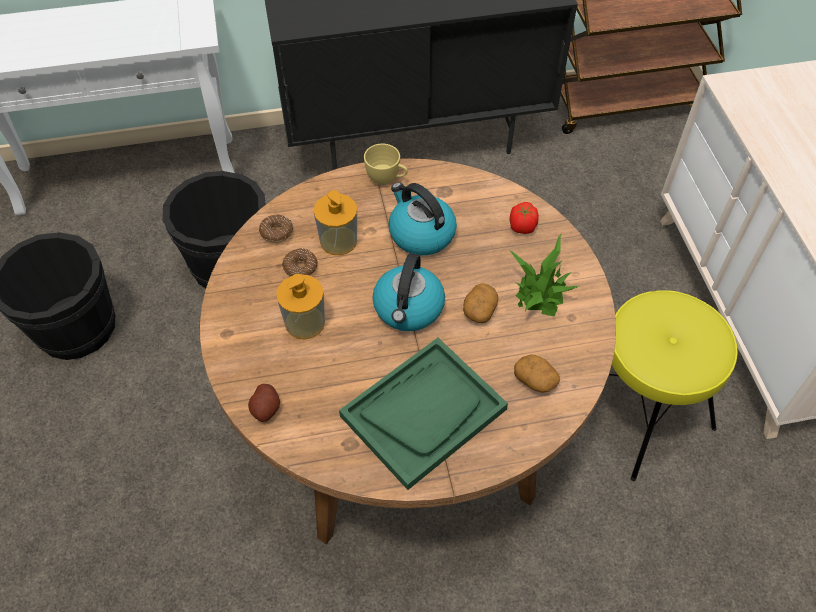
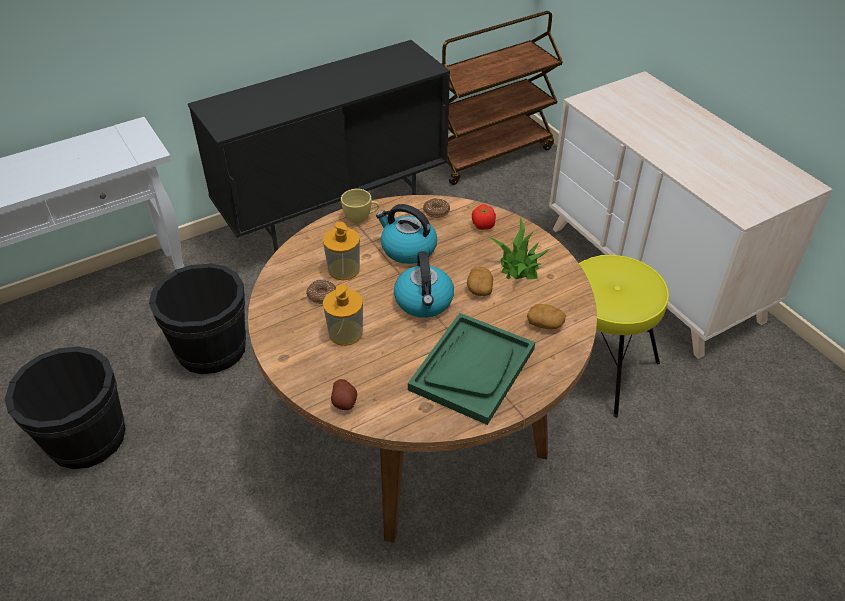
camera: 20 degrees left, 10 degrees down
(276, 232) = (289, 276): donut -> donut (436, 211)

